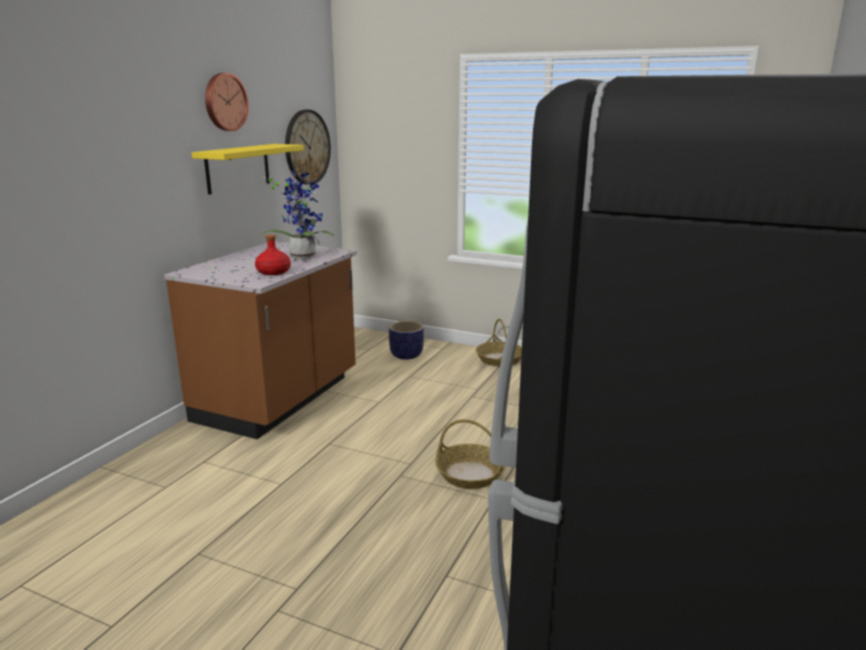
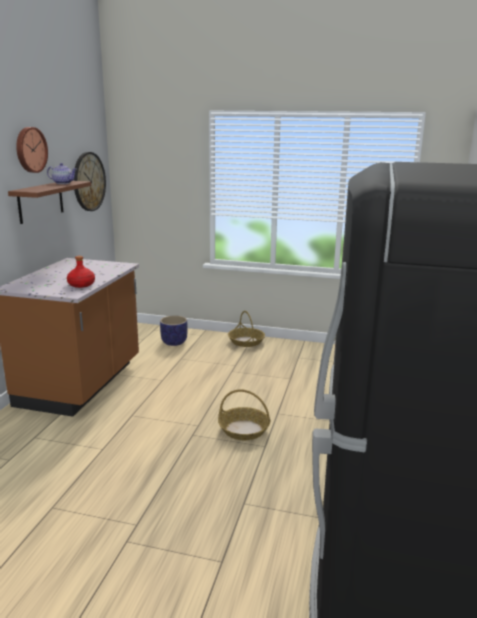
camera: 10 degrees left, 0 degrees up
(238, 168) = (40, 201): yellow shelf -> brown shelf
(267, 146) = (63, 183): none -> teapot
(302, 256) = (98, 270): potted plant -> none

